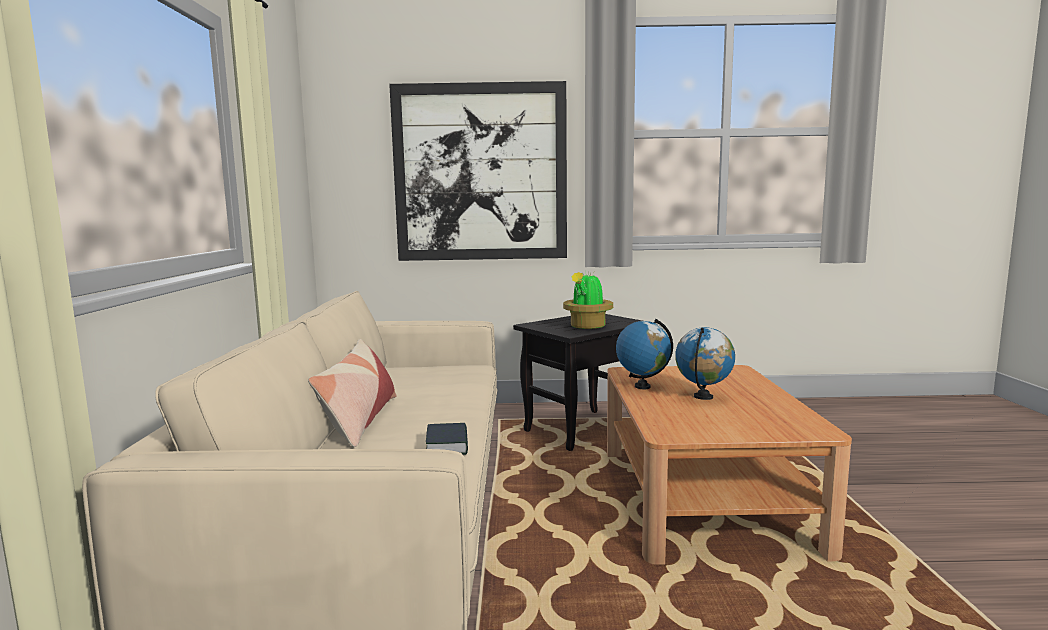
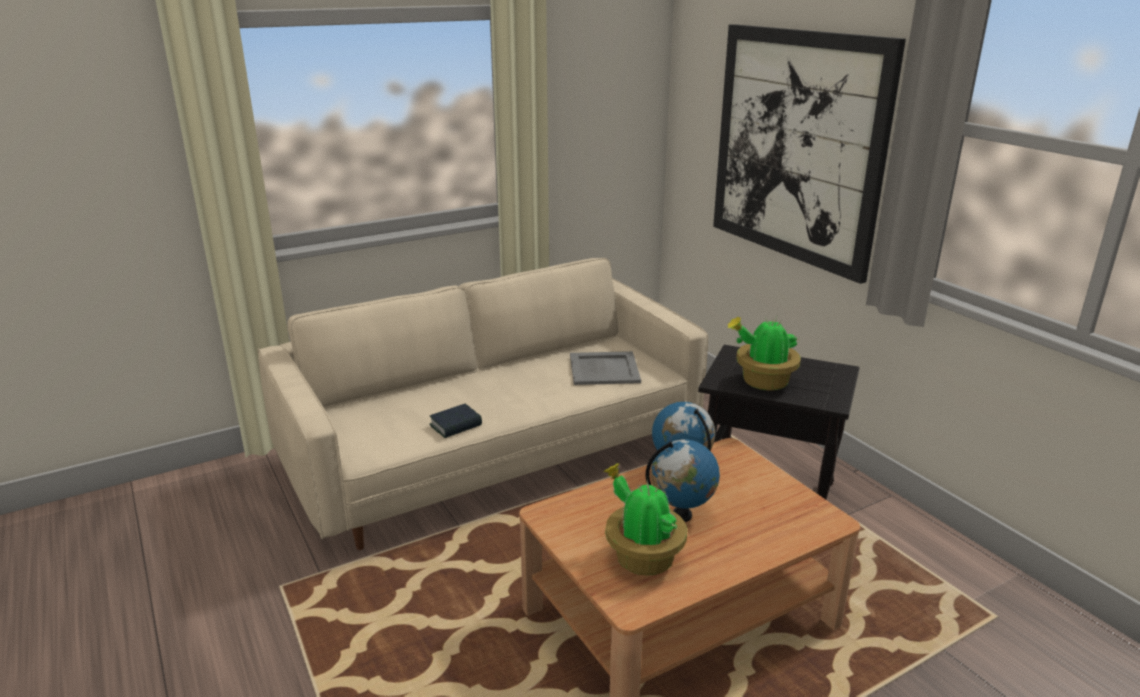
camera: 60 degrees right, 15 degrees up
(359, 420) = (482, 376): pillow -> none
(437, 379) = (603, 368): none -> grey tray
(754, 417) = (642, 557): none -> potted plant

